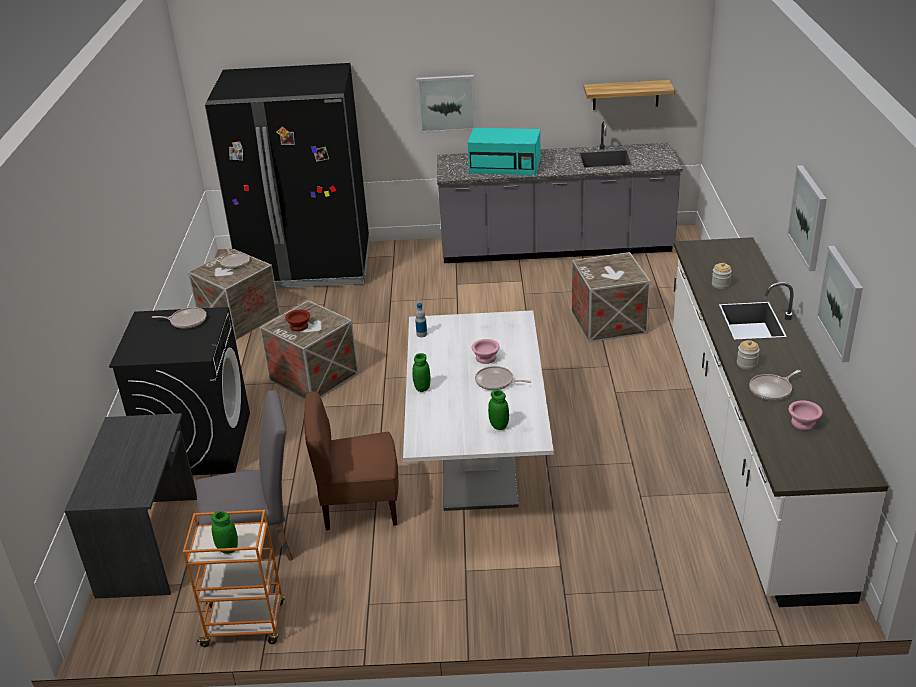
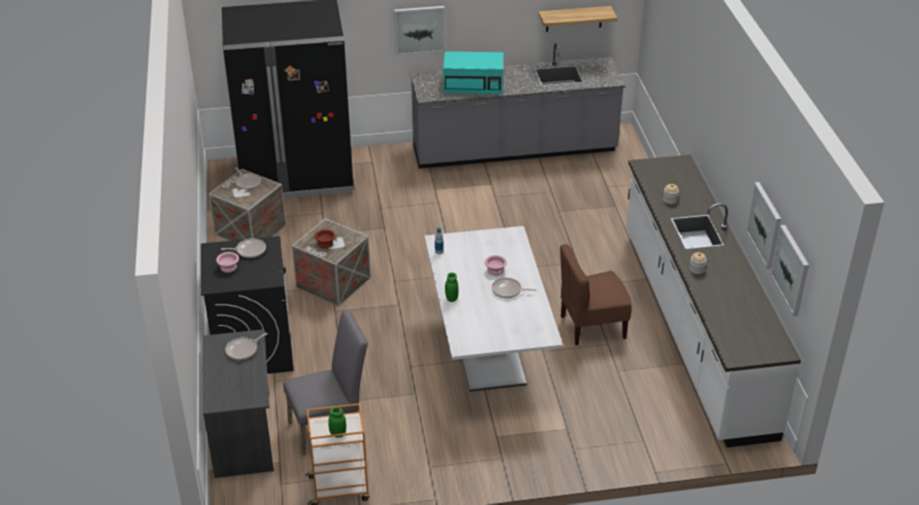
camera: 10 degrees left, 5 degrees up
(359, 506) = (402, 392): brown chair -> brown chair (592, 326)
(499, 425) = (518, 327): green jar -> none
(608, 322) = (571, 221): crate -> none
(772, 390) = (717, 290): frying pan -> frying pan (243, 350)
(802, 423) = (740, 315): pink bowl -> pink bowl (228, 267)
(808, 217) = (738, 154): picture -> picture (791, 270)

